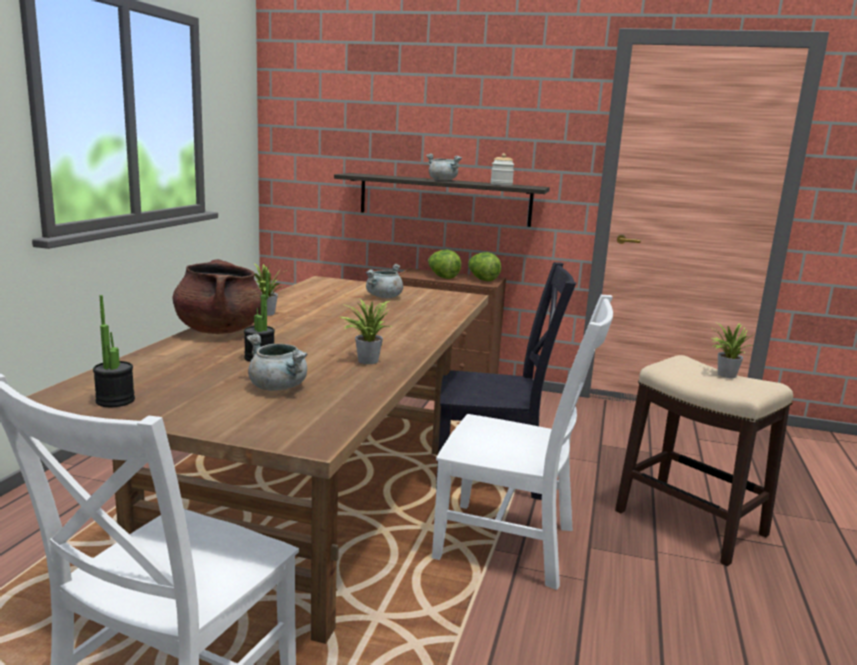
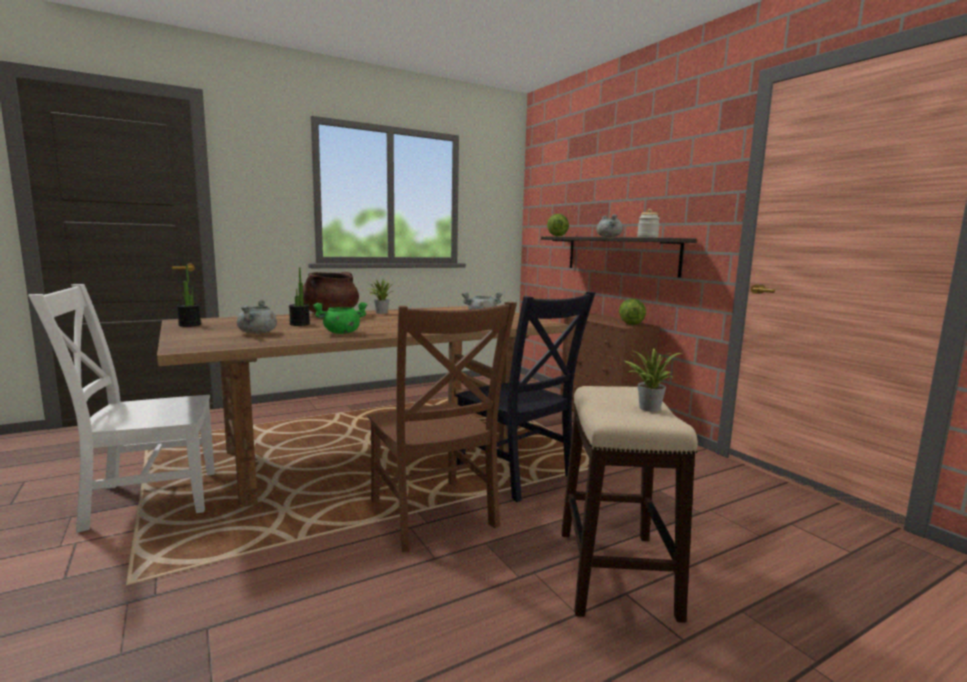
camera: 45 degrees right, 5 degrees down
(365, 360) = (341, 333): potted plant -> green cooking pot
(442, 277) = (600, 319): lettuce -> lettuce (557, 236)
(512, 545) = (433, 516): white chair -> brown chair

